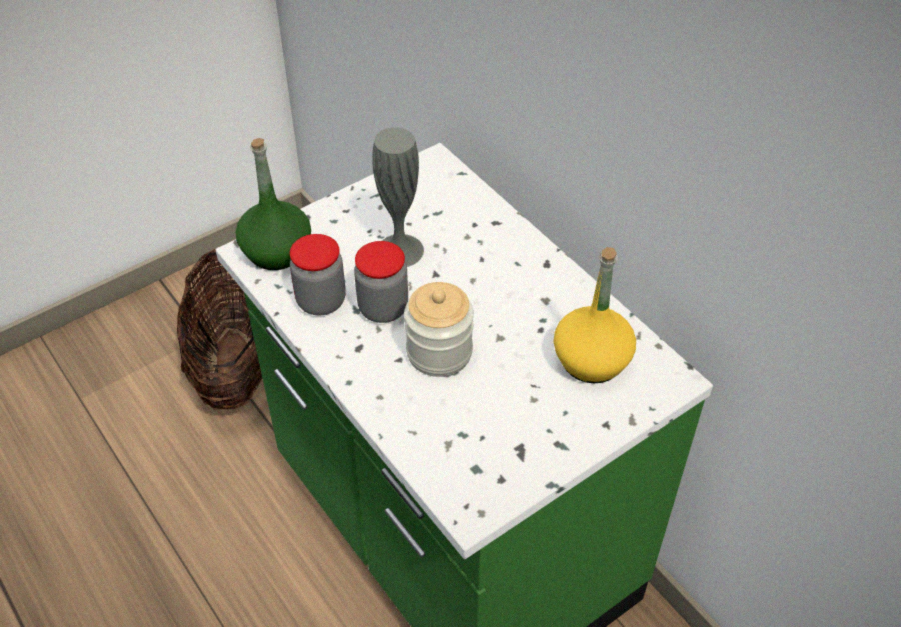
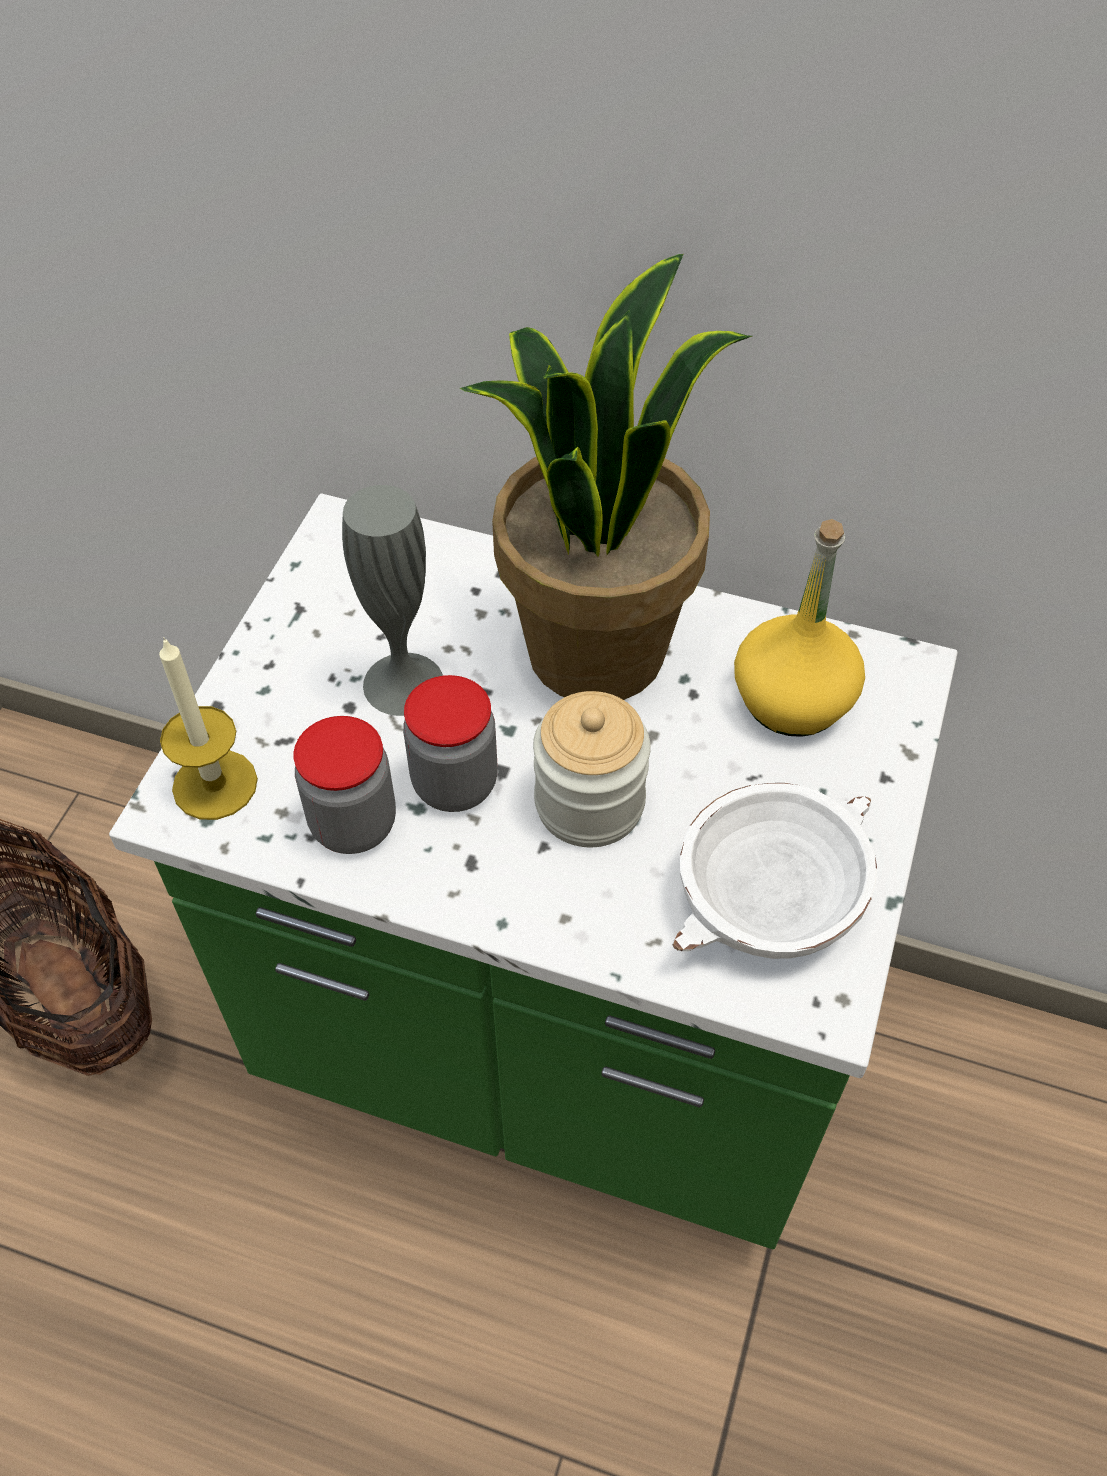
camera: 35 degrees left, 5 degrees up
(276, 251) = (215, 784): green bottle -> candle
(489, 444) = (768, 895): none -> white bowl
(509, 282) = (595, 648): none -> potted plant

